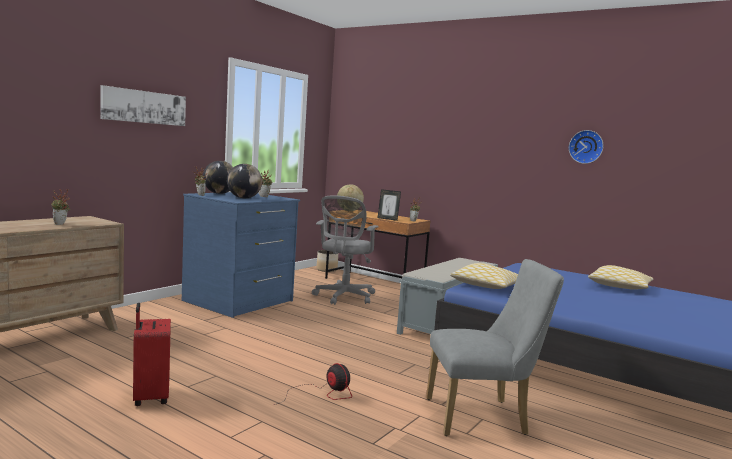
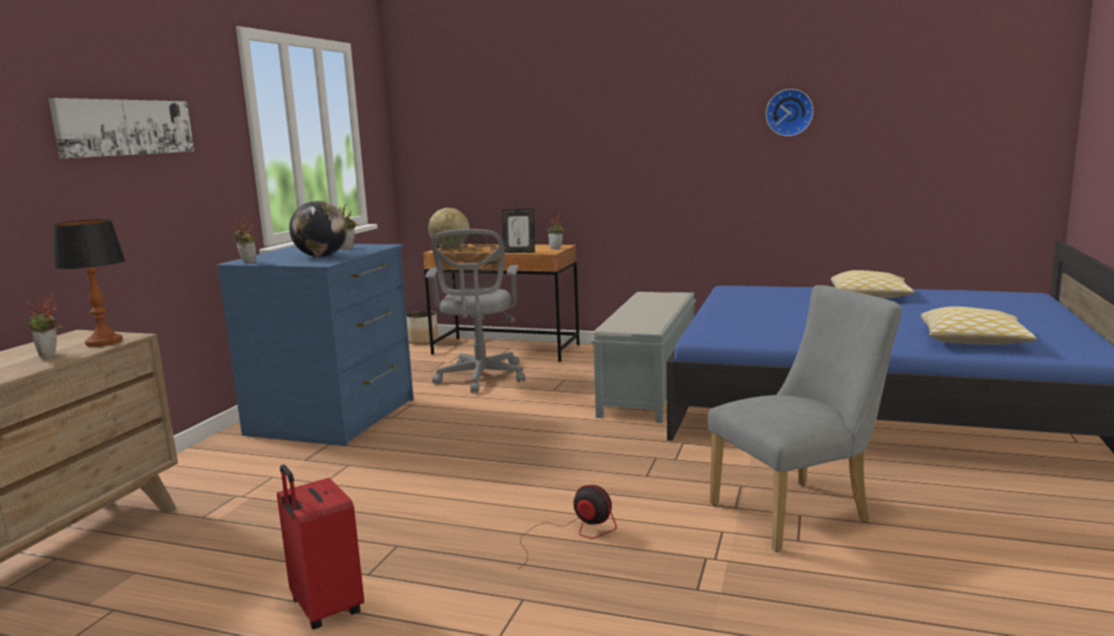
camera: 15 degrees left, 5 degrees up
(94, 223) = (104, 342): none -> table lamp
(219, 193) = (271, 254): globe -> none
(487, 286) = (723, 328): pillow -> pillow (973, 340)

